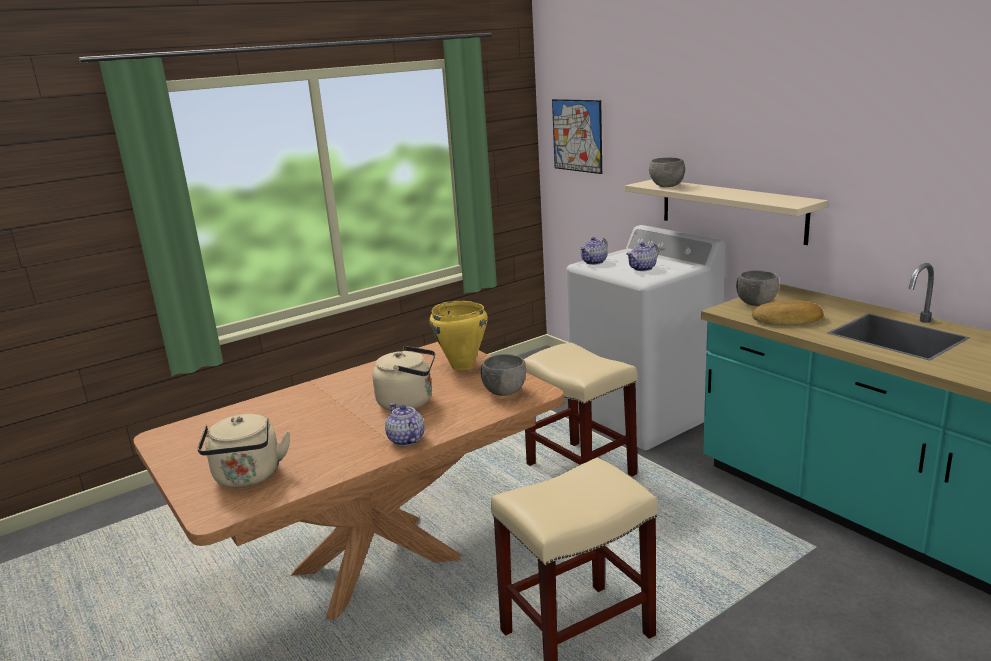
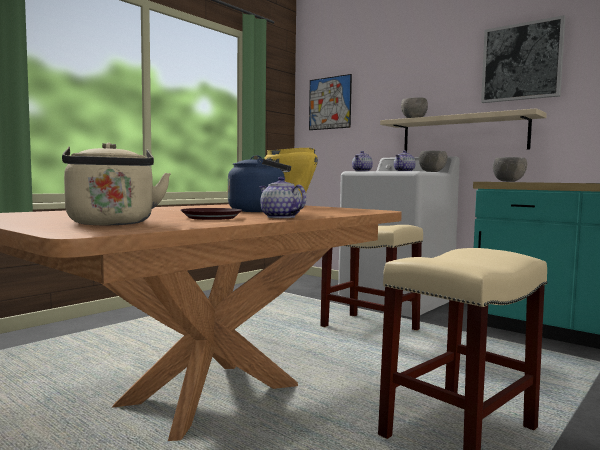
camera: 15 degrees left, 15 degrees down
(341, 446) = (212, 218): none -> brown plate
(409, 402) = (260, 211): beige kettle -> blue kettle
(505, 392) = (347, 210): grey bowl -> grey bowl (432, 172)
(788, 320) = (546, 182): bread -> none
(801, 124) = (521, 62): none -> picture

